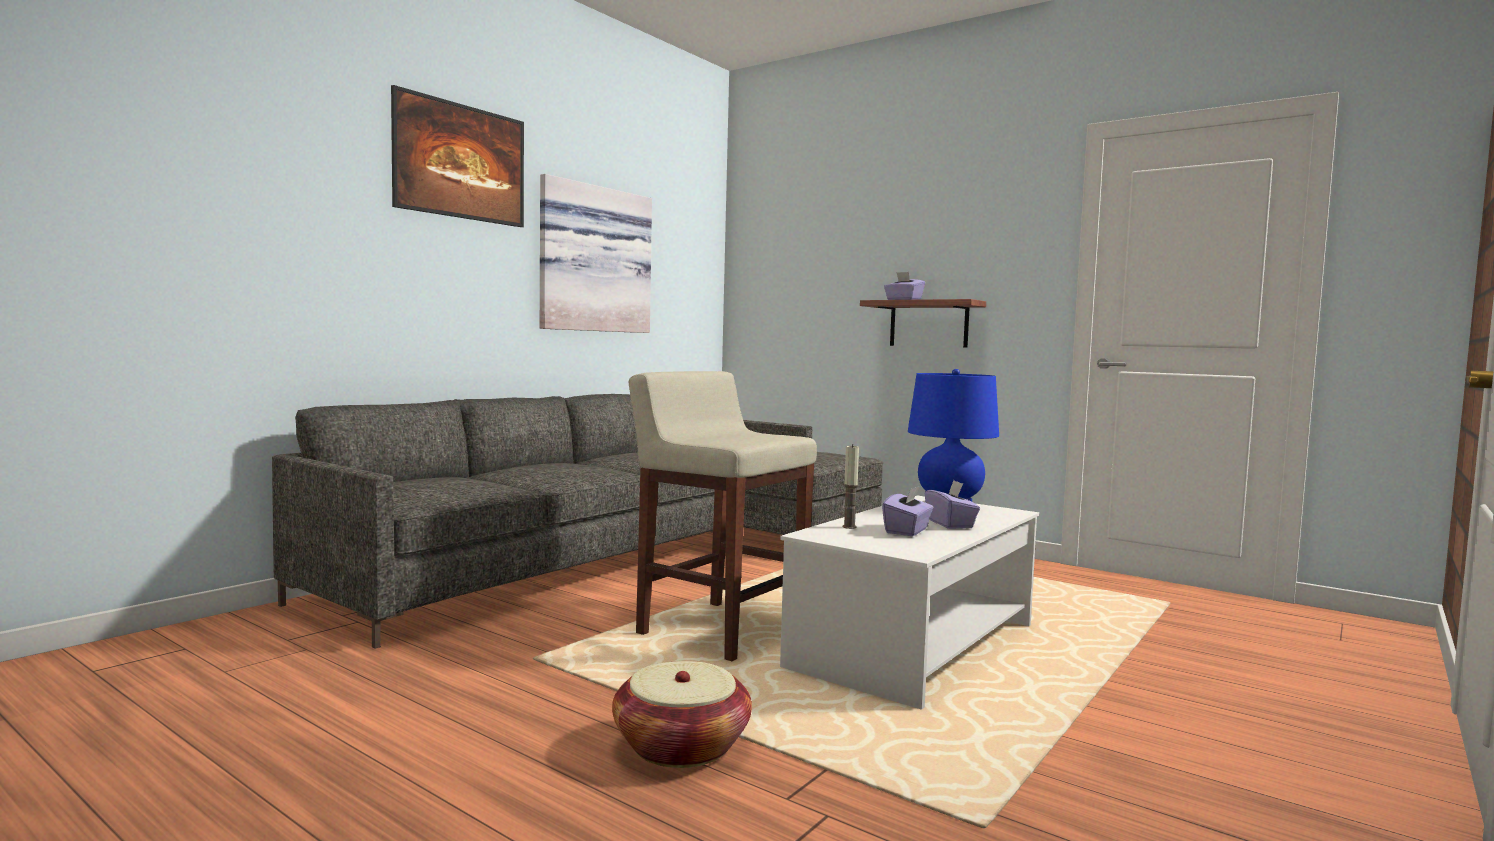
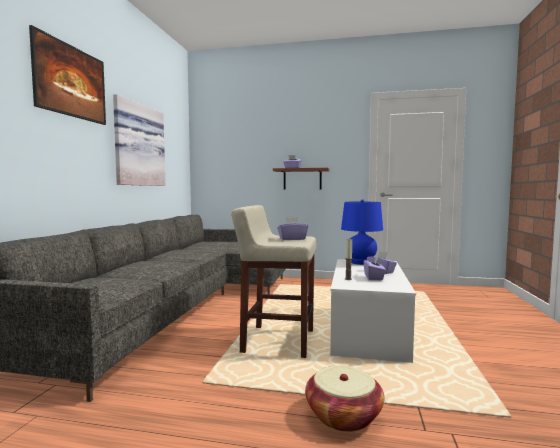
camera: 25 degrees left, 0 degrees up
(749, 437) = (292, 239): none -> purple tissue box

